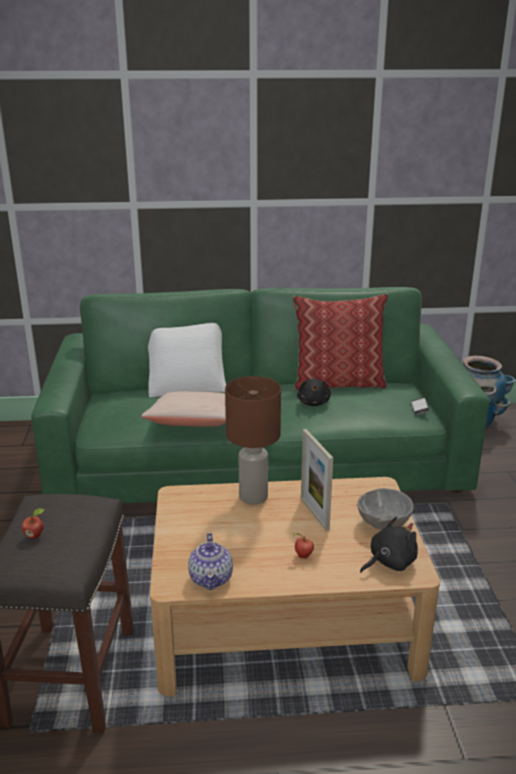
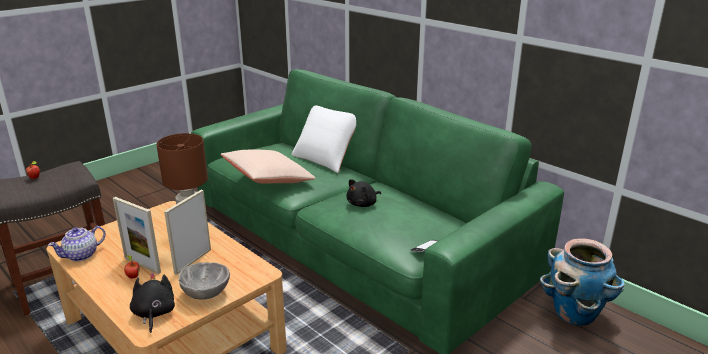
camera: 50 degrees right, 0 degrees up
(285, 544) = (142, 265): none -> picture frame
(338, 383) = (420, 202): pillow -> none
(389, 562) = (154, 314): black plush toy -> black plush toy turned 120 degrees counterclockwise

